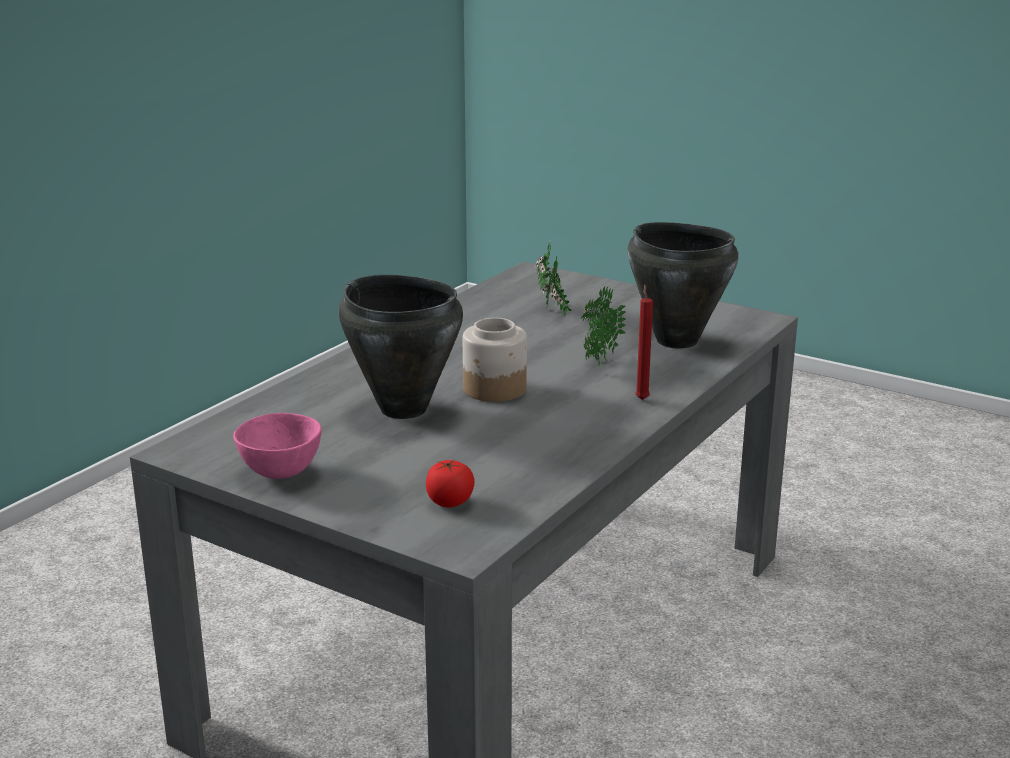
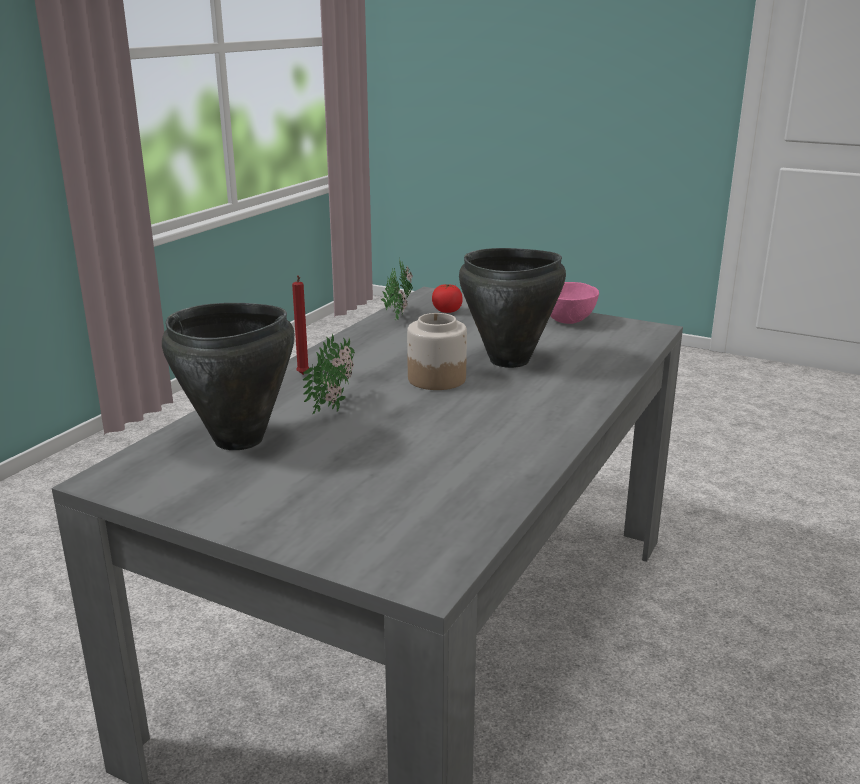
camera: 175 degrees right, 0 degrees up
(553, 312) = (384, 480): potted plant -> potted plant (396, 316)

